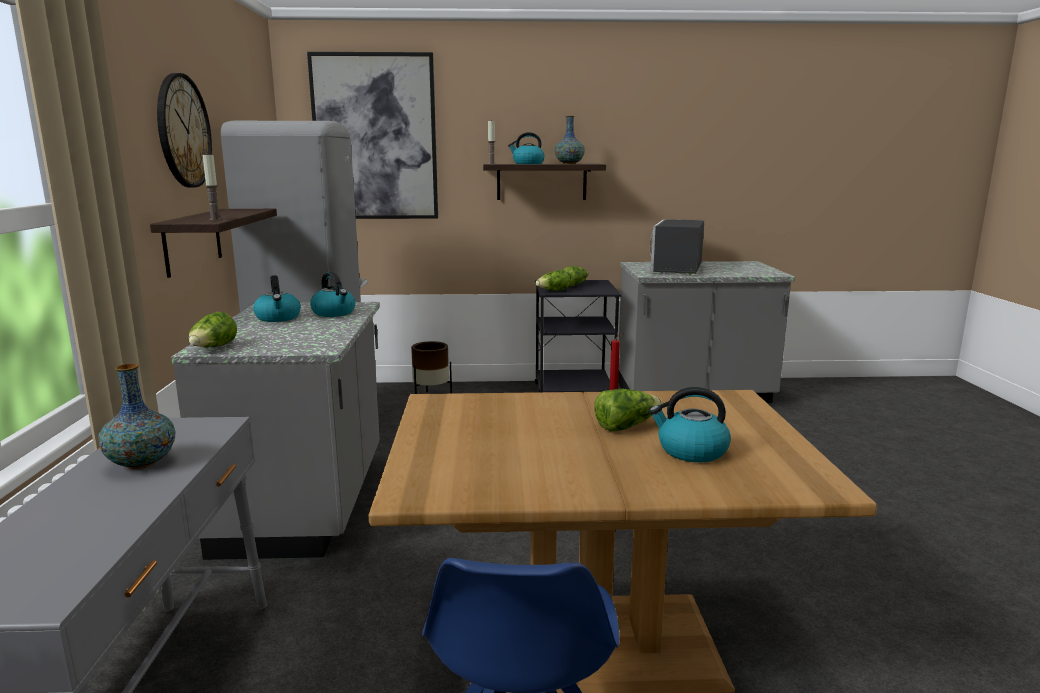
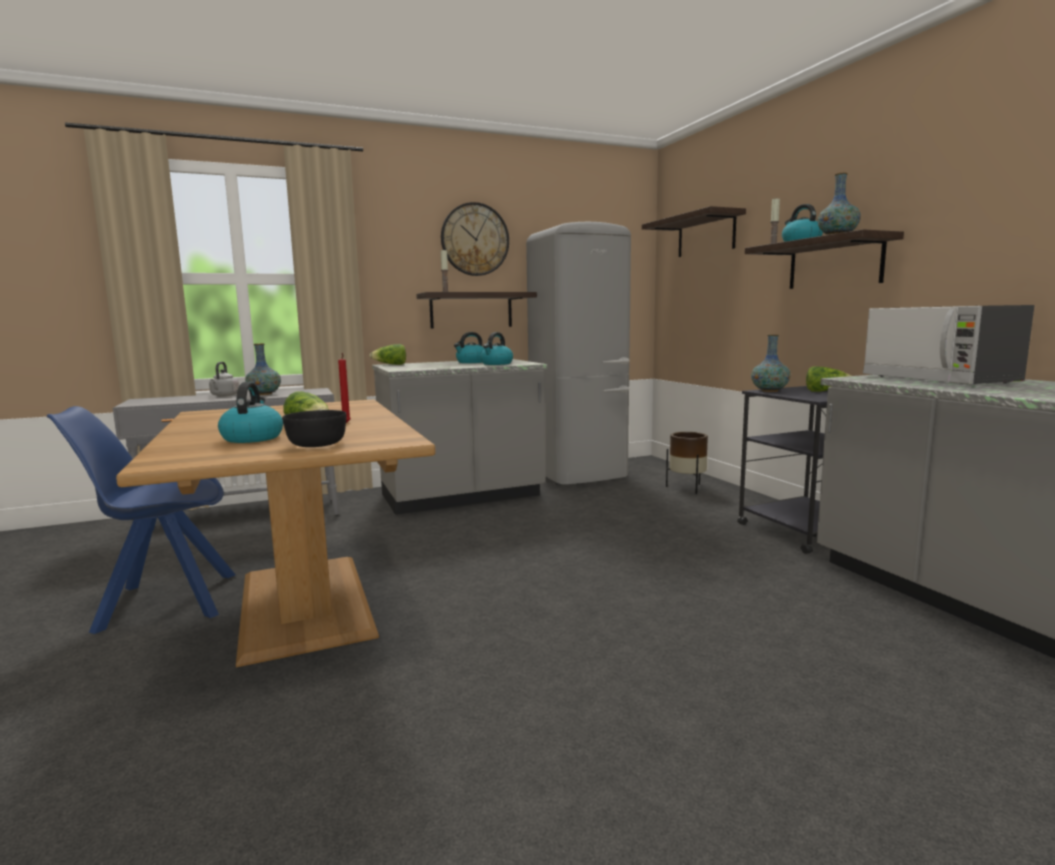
camera: 70 degrees right, 5 degrees down
(86, 498) = (224, 395): none -> grey kettle
(375, 138) = (706, 235): picture -> shelf
(553, 291) = (769, 391): lettuce -> vase
(677, 268) = (938, 380): microwave -> microwave turned 105 degrees counterclockwise
(739, 424) = (317, 443): none -> black bowl

